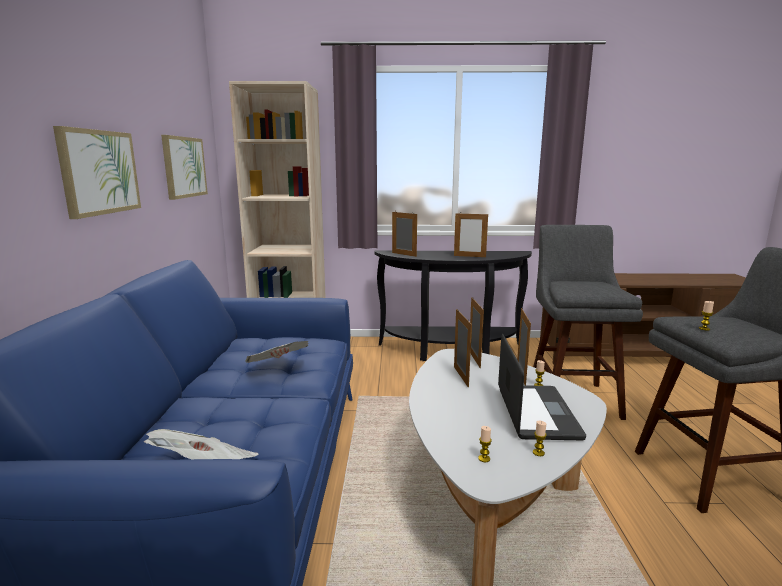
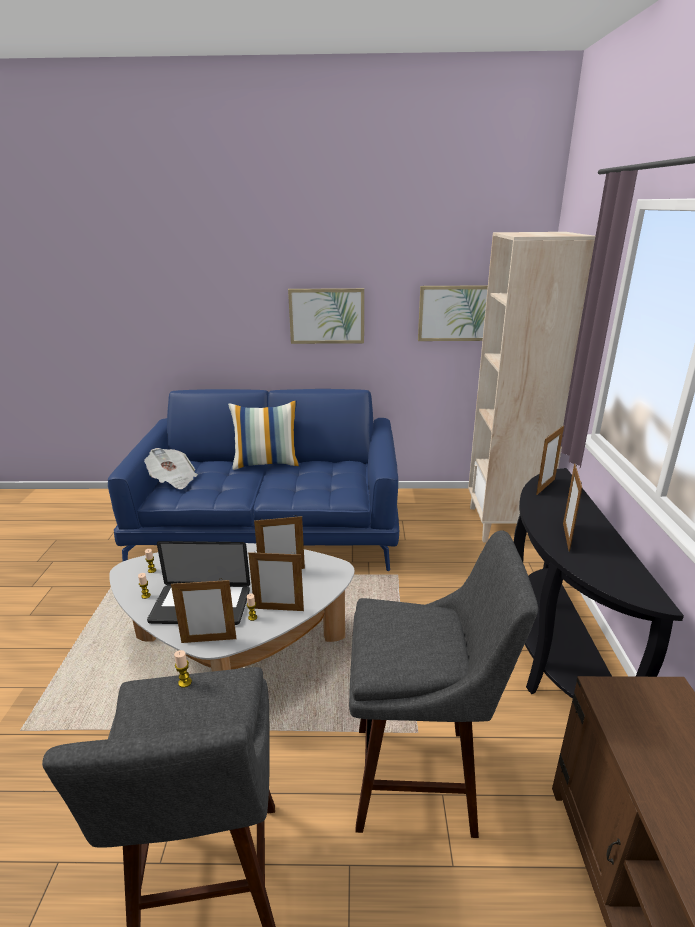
camera: 90 degrees right, 10 degrees up
(197, 389) = (266, 463): none -> pillow
(278, 368) = (291, 482): newspaper -> none
(474, 359) = (323, 582): picture frame -> picture frame (209, 640)

